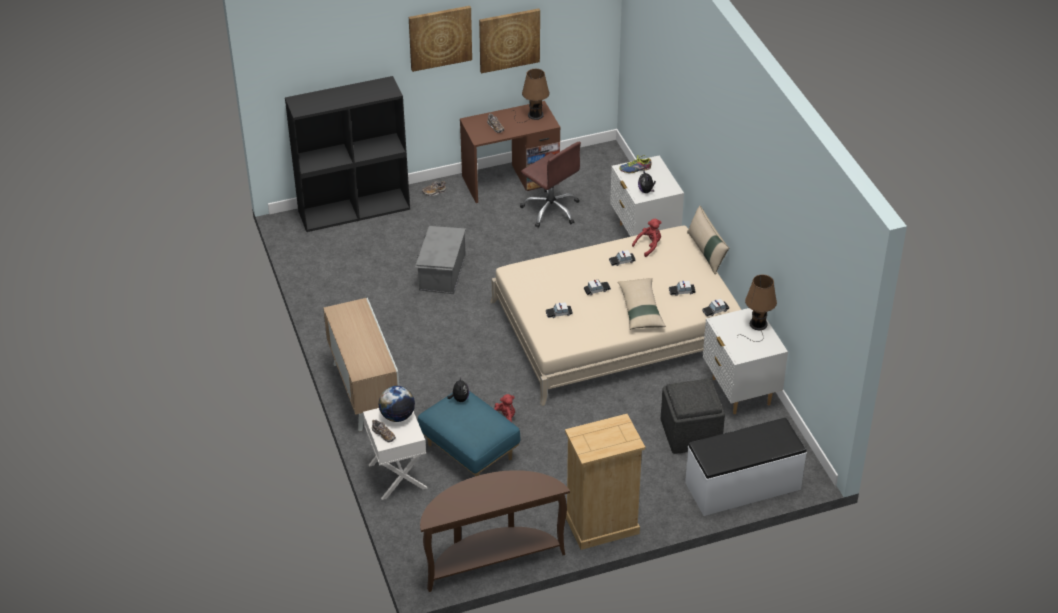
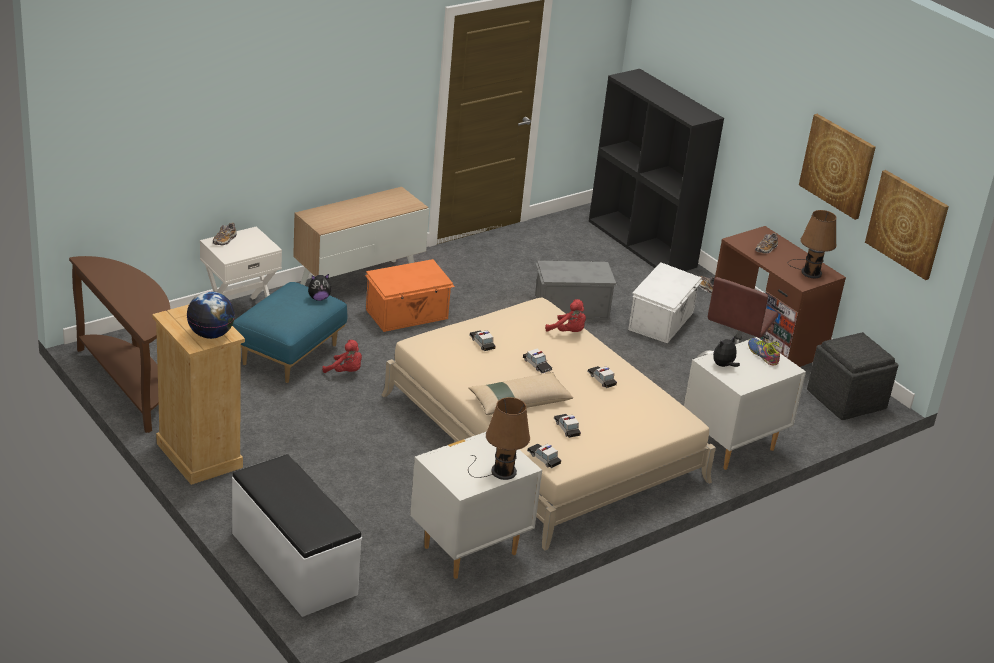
camera: 70 degrees right, 10 degrees down
(397, 416) = (255, 245): globe -> globe (211, 334)
(426, 370) = (407, 314): none -> orange storage box
(440, 37) = (778, 107): picture -> picture (907, 224)
(475, 228) = (662, 321): none -> white storage box
(649, 246) = (645, 399): red plush toy -> red plush toy (568, 332)
(690, 432) = (376, 512): grey ottoman -> grey ottoman (846, 399)
(706, 252) = (660, 446): beige pillow -> none

